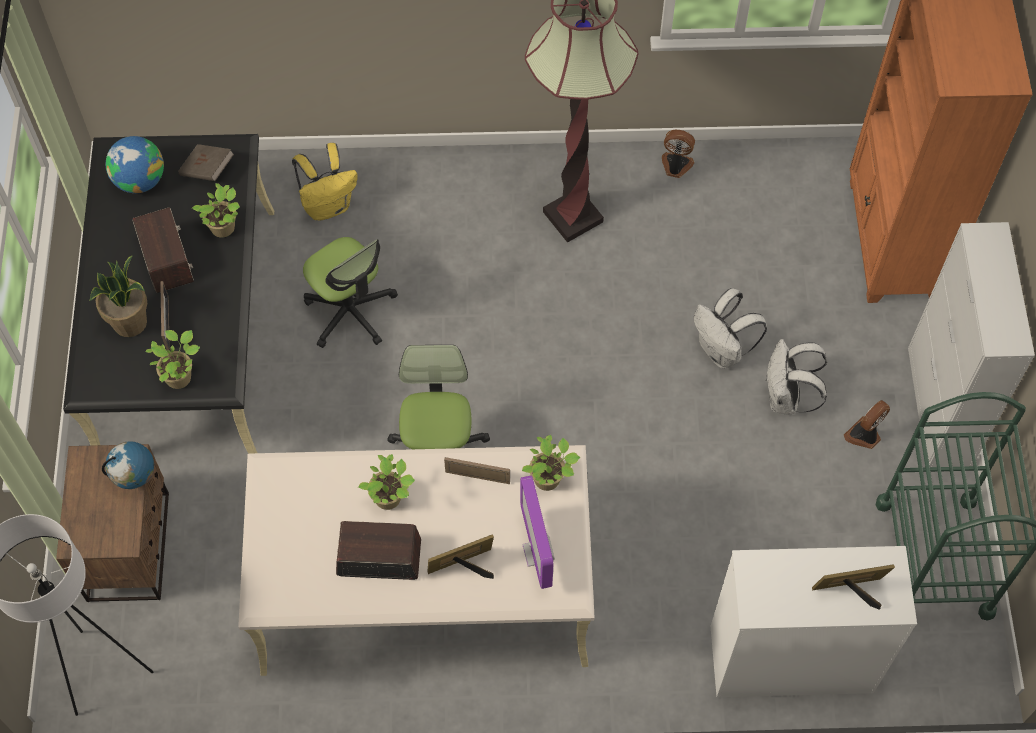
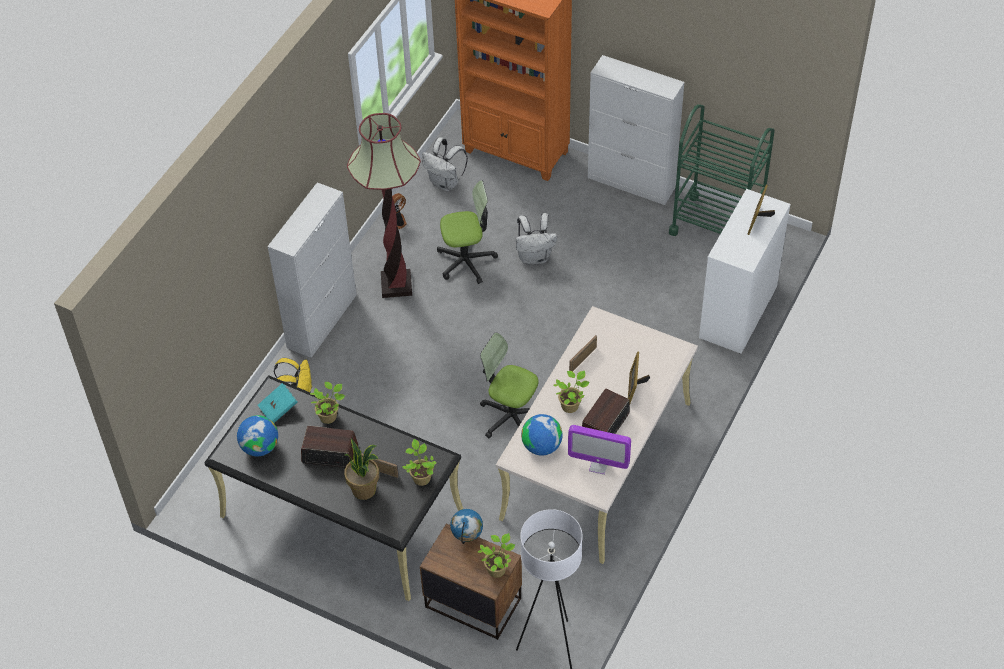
camera: 60 degrees left, 10 degrees down
(208, 170) = (278, 409): brown book -> turquoise book
(301, 495) = (542, 446): none -> globe
(350, 312) = (384, 422): office chair -> office chair (466, 261)
(467, 167) = (322, 320): none -> white cabinet
(538, 552) = (646, 352): monitor -> monitor (598, 465)
(549, 479) = (604, 329): potted plant -> potted plant (497, 569)
(786, 398) = (583, 243): white backpack -> white backpack (445, 183)
(864, 435) = (627, 220): fan -> none

